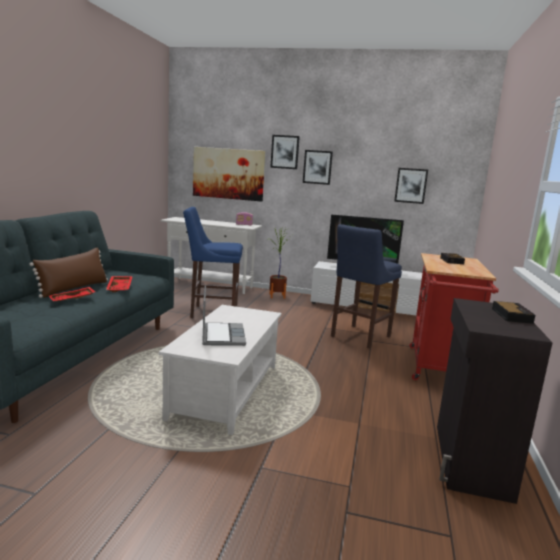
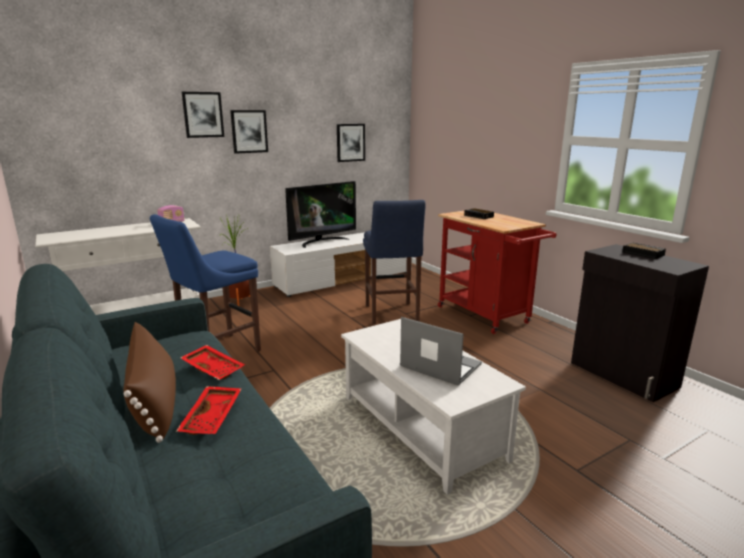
camera: 45 degrees left, 5 degrees up
(228, 173) = (121, 153): picture -> none

